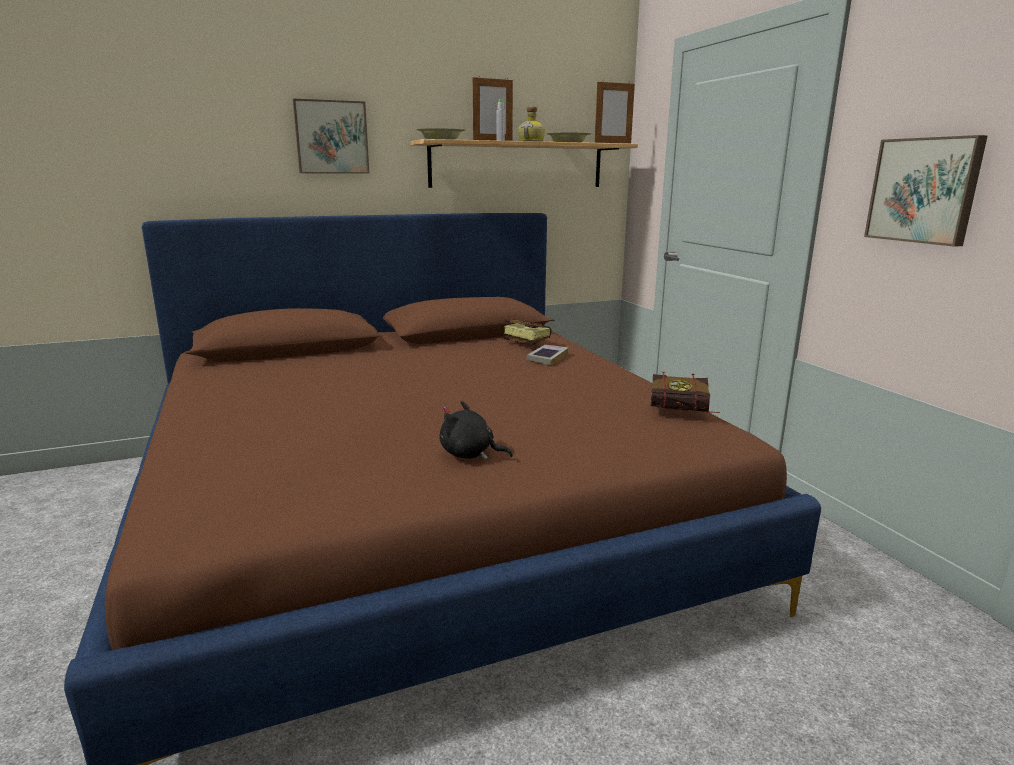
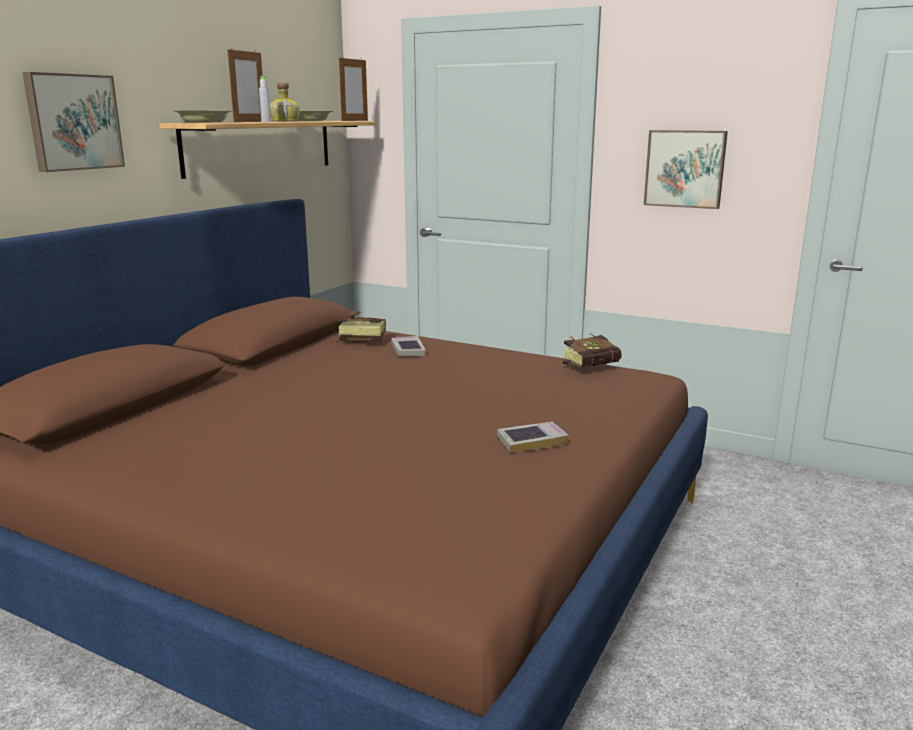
camera: 40 degrees left, 0 degrees up
(470, 454) = (531, 441): black plush toy -> book

